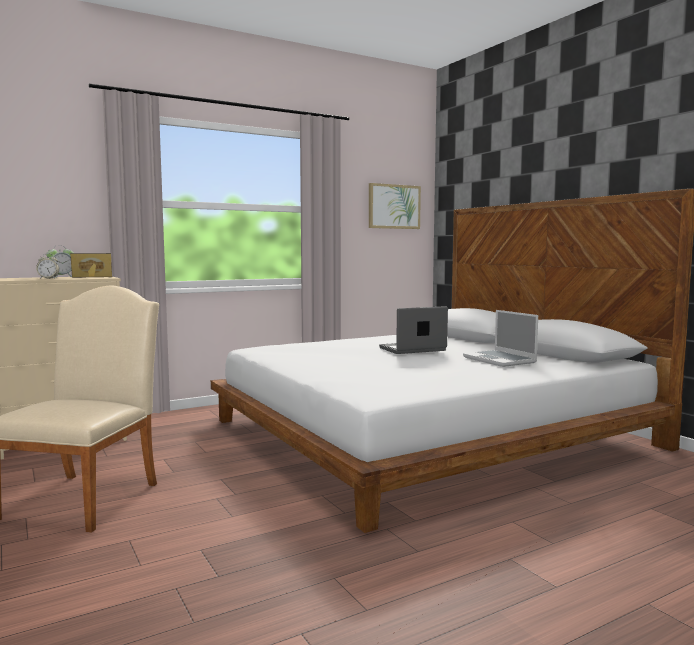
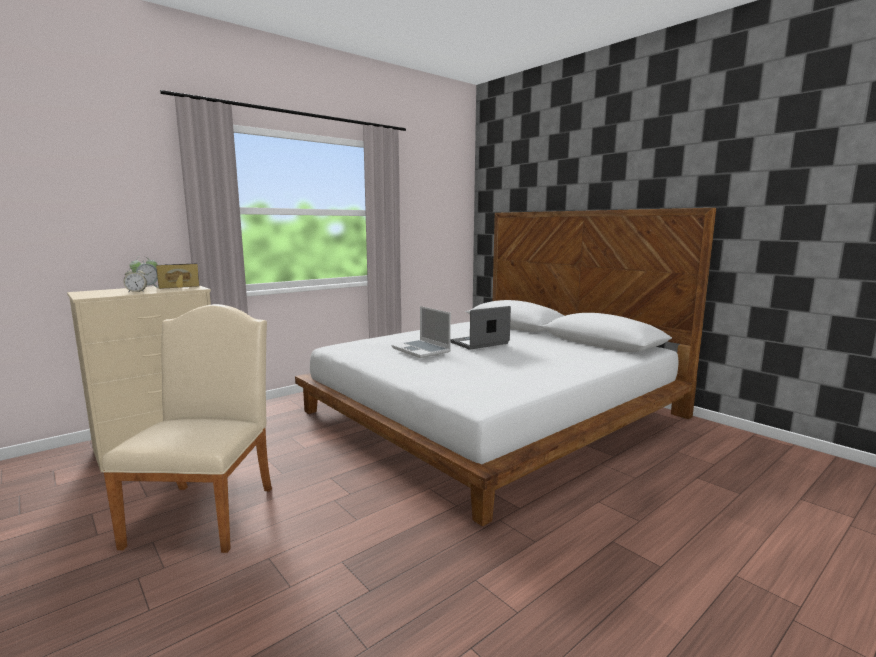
camera: 10 degrees left, 5 degrees up
(394, 206) = (442, 209): picture -> none
(500, 360) = (559, 352): laptop -> laptop (422, 350)

